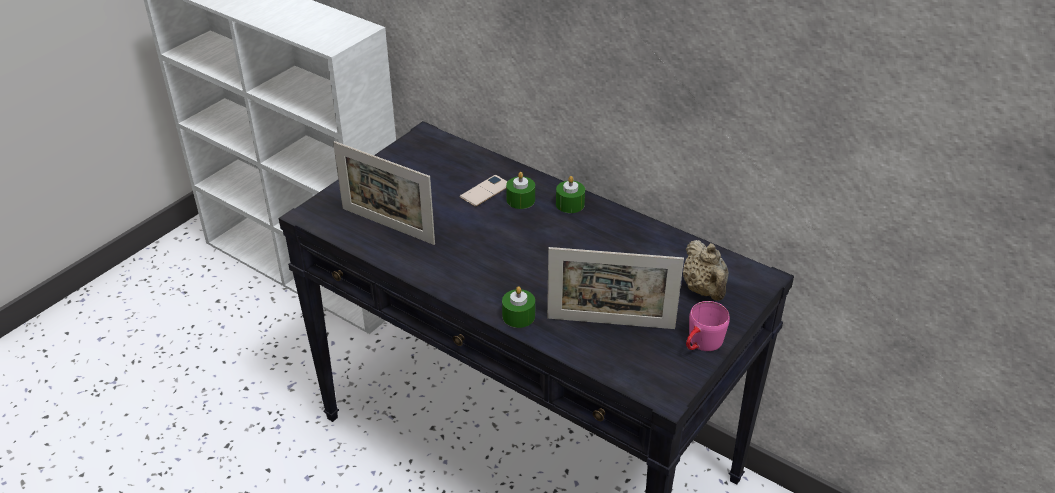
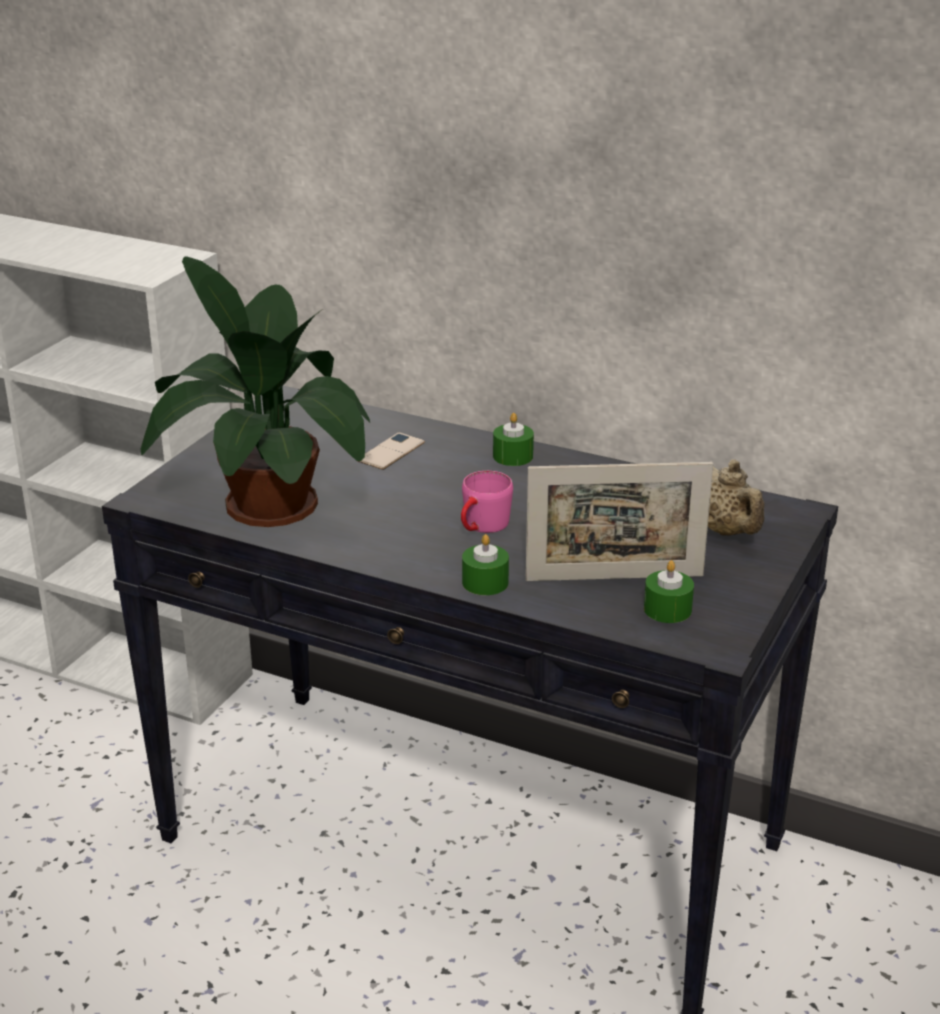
camera: 10 degrees left, 10 degrees down
(387, 226) = (265, 501): picture frame -> potted plant
(520, 200) = (443, 457): green candle -> green candle (667, 609)
(701, 344) = (744, 589): pink mug -> pink mug (482, 527)

